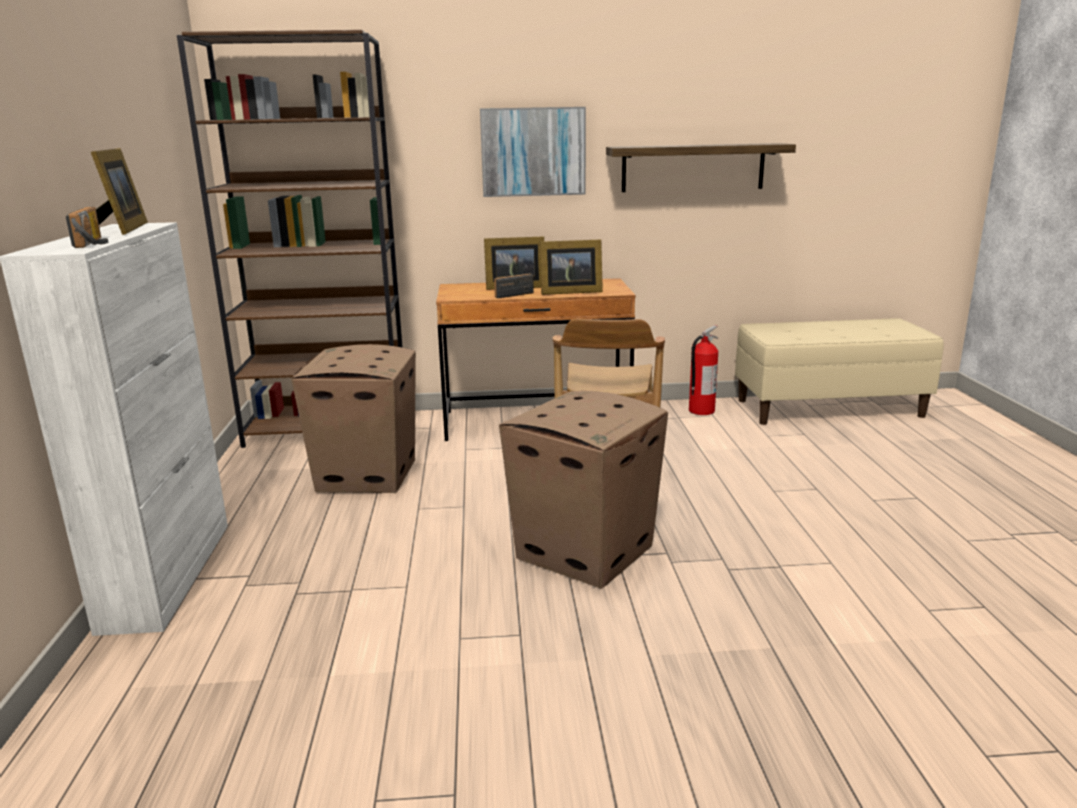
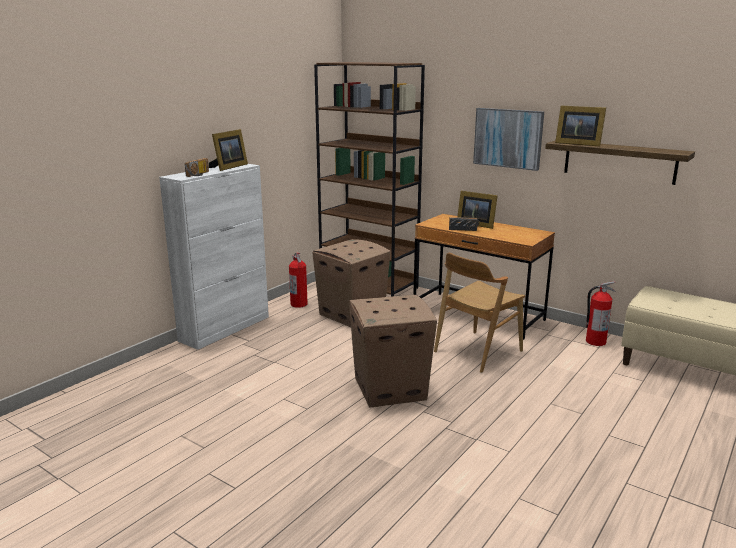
camera: 40 degrees right, 0 degrees up
(254, 489) = (299, 304): none -> fire extinguisher
(568, 292) = (498, 234): picture frame -> picture frame (577, 144)

